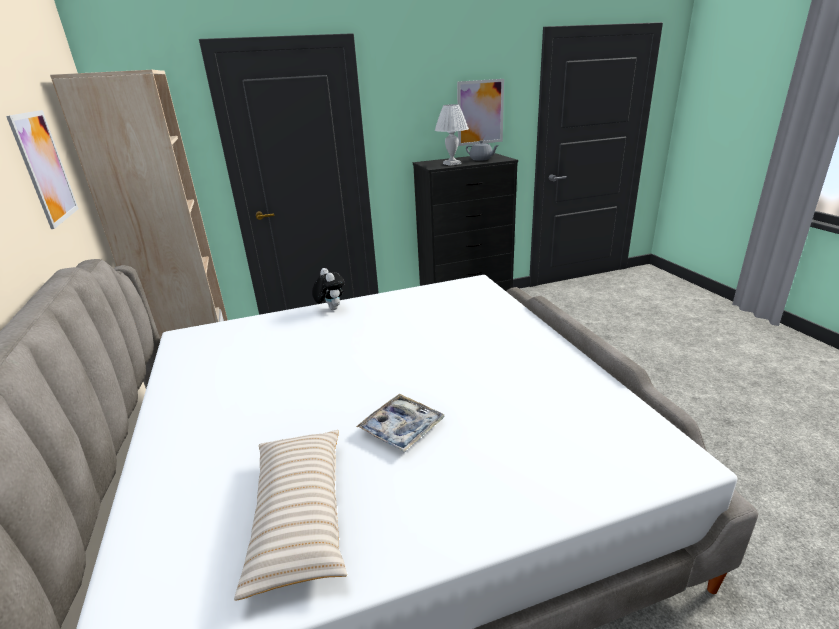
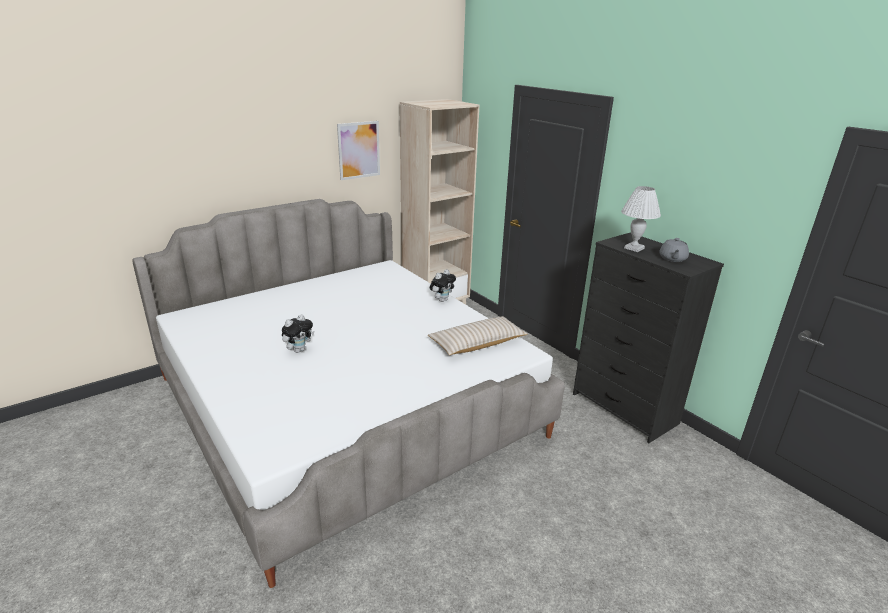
camera: 70 degrees right, 0 degrees up
(299, 516) = (233, 335): beige pillow -> beige pillow (477, 344)
(401, 428) = (299, 350): tray -> plush toy
(480, 112) = (720, 209): picture -> none

